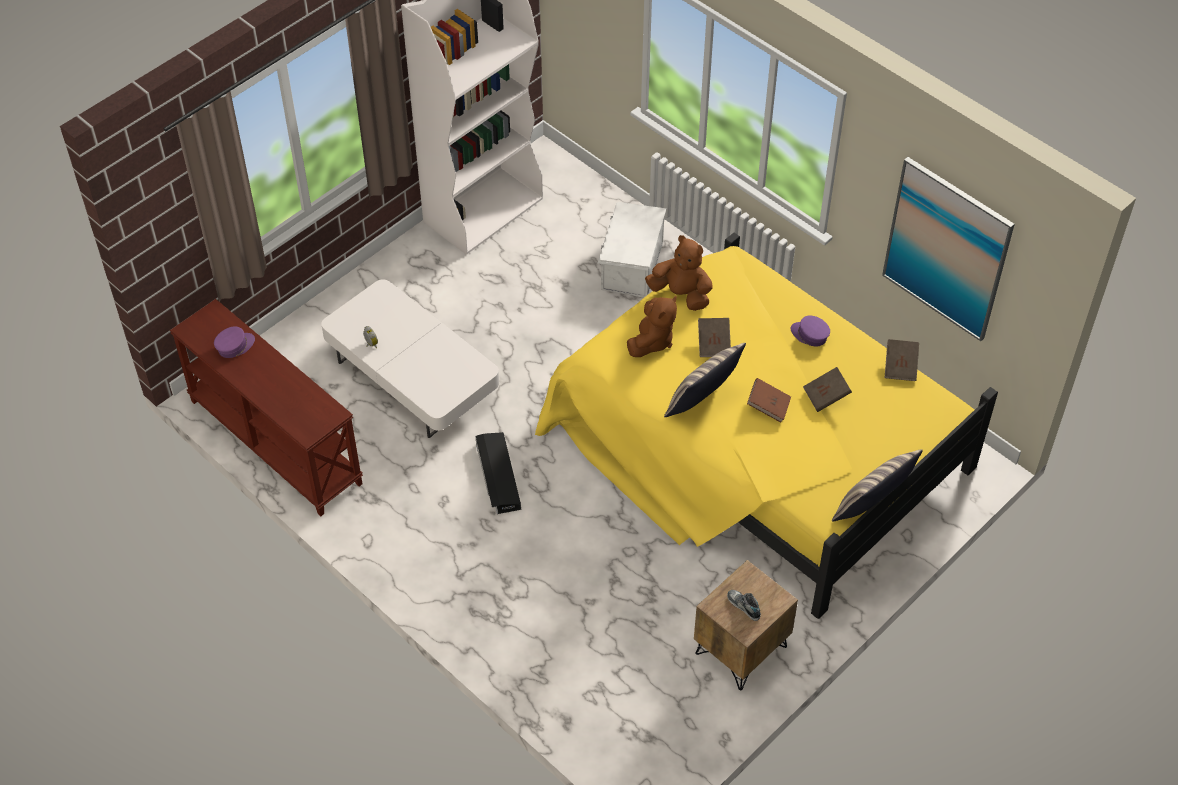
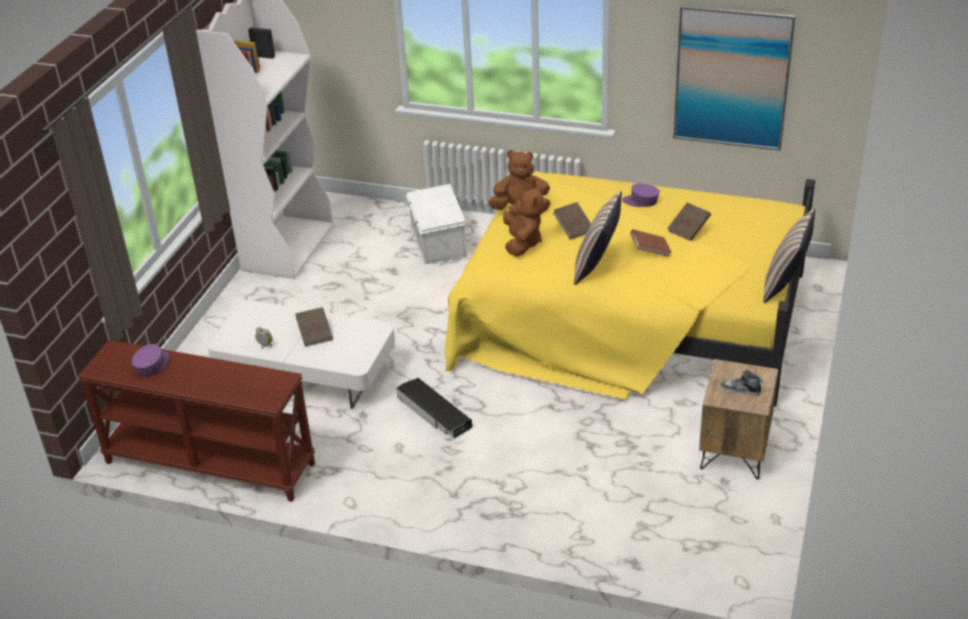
camera: 25 degrees left, 15 degrees down
(900, 367) = (725, 196): brown book -> brown book (315, 334)

